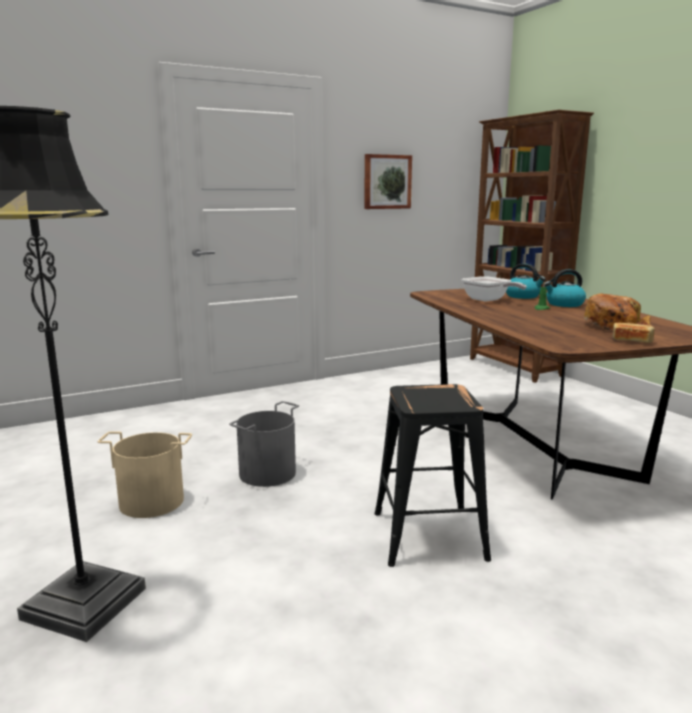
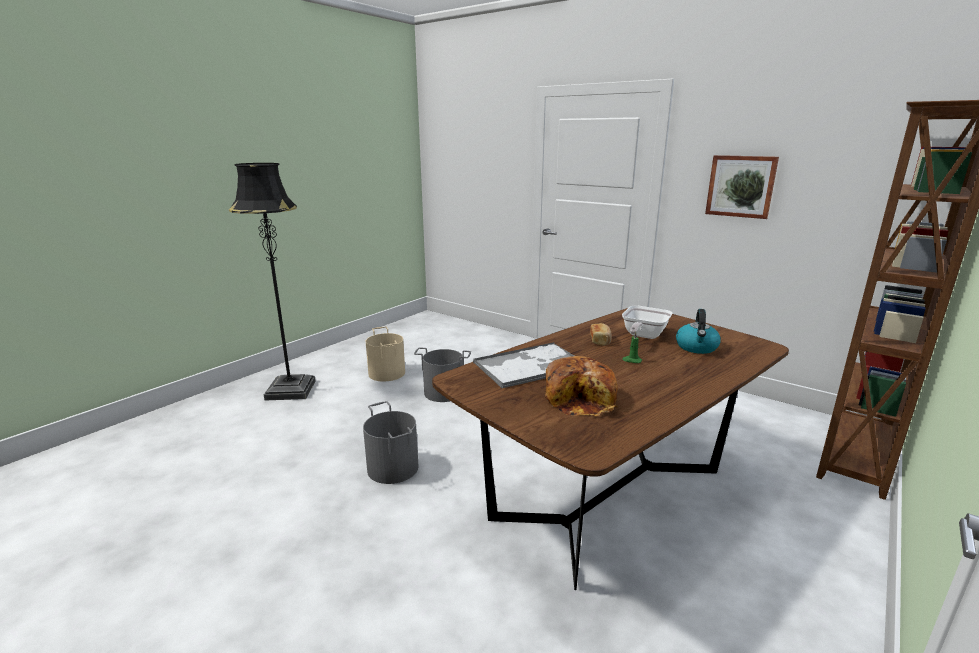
camera: 65 degrees right, 5 degrees up
(427, 535) = (393, 467): black stool -> grey bucket
(540, 327) = (530, 365): none -> tray
(564, 304) = (678, 369): kettle -> none
(631, 341) = (509, 407): bread -> bread (600, 340)

